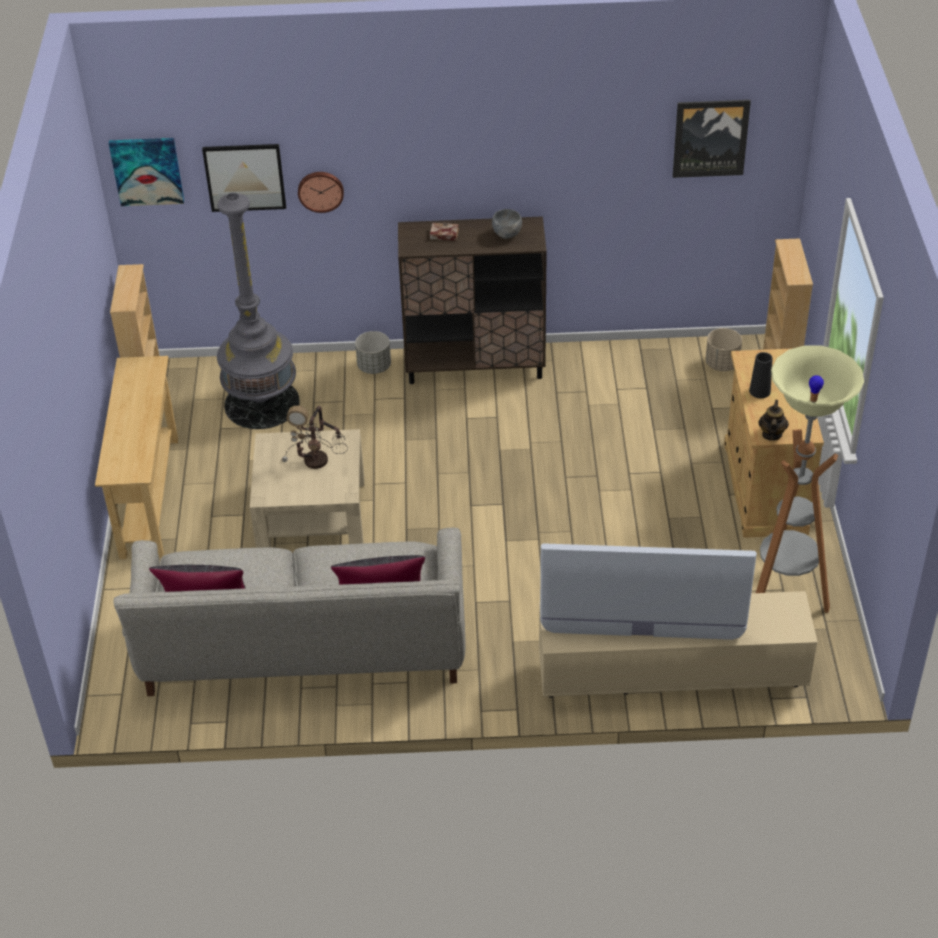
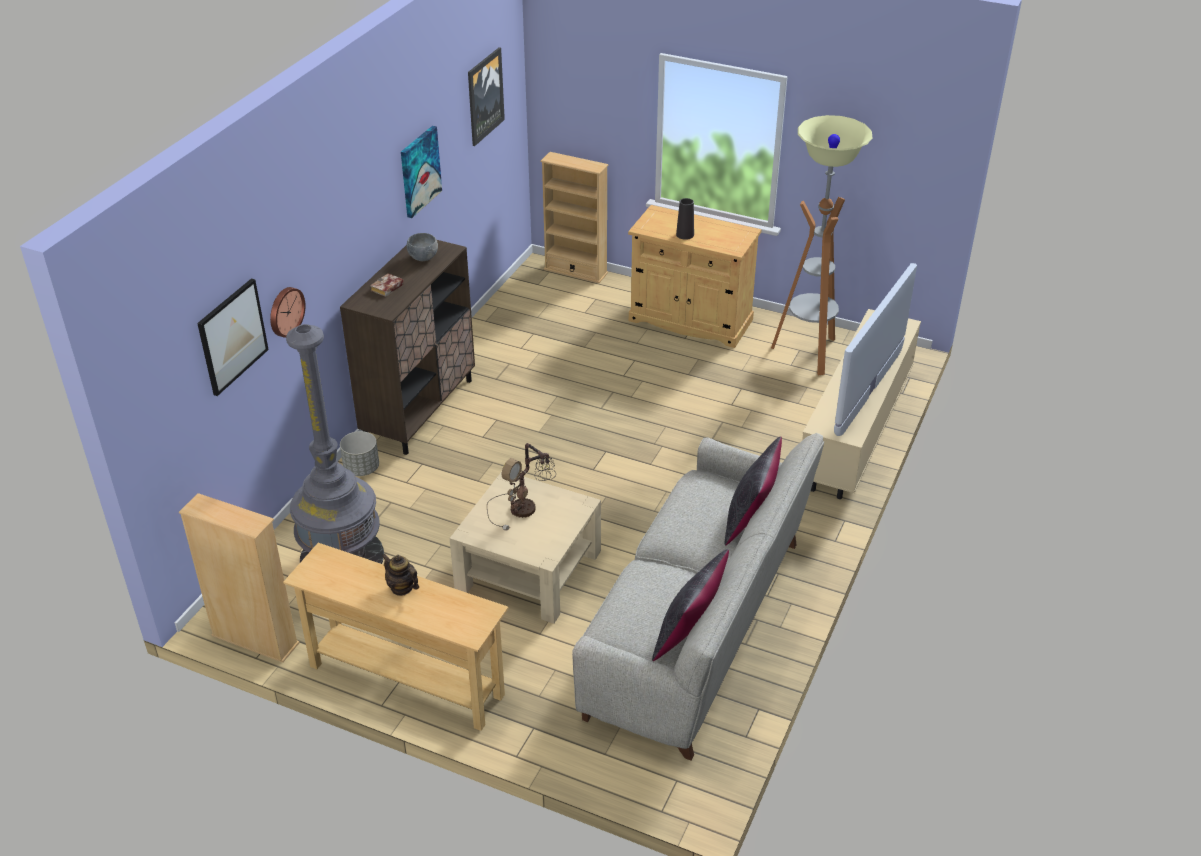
camera: 65 degrees left, 5 degrees down
(147, 171) = (158, 386): picture -> picture (419, 171)
(721, 364) = (539, 290): beige planter -> none
(771, 434) = (736, 246): teapot -> teapot (402, 588)

